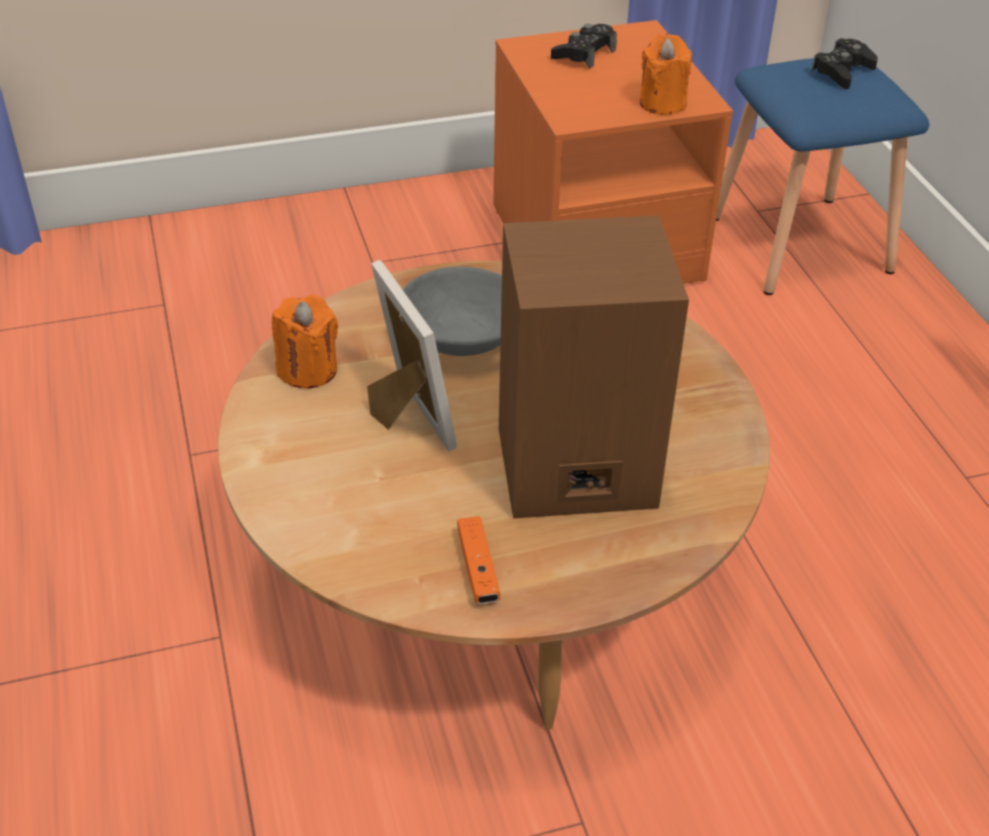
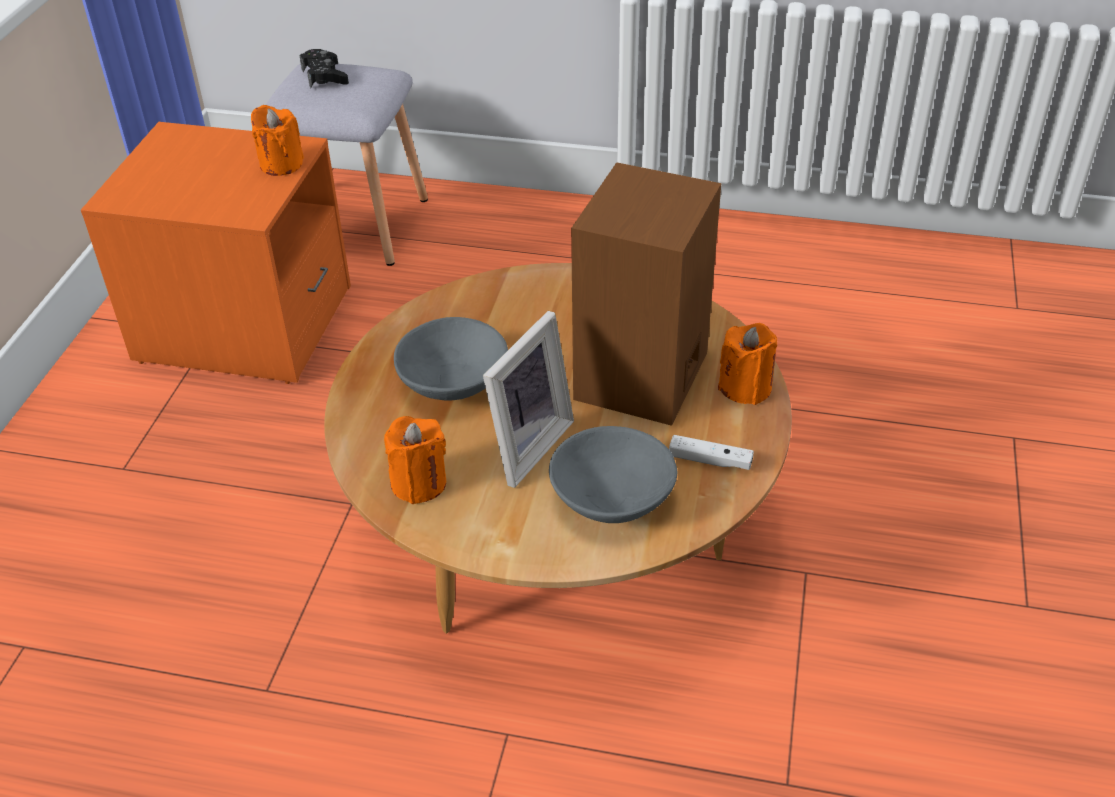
camera: 60 degrees left, 0 degrees up
(367, 510) = (612, 499): none -> grey bowl
(405, 418) = (524, 445): picture frame -> picture frame turned 120 degrees clockwise
(478, 568) = (710, 460): orange game controller -> white game controller
(584, 54) = (164, 173): black game controller -> none
(624, 561) = (745, 387): none -> orange candle
(802, 245) = (357, 224): blue stool -> grey stool

